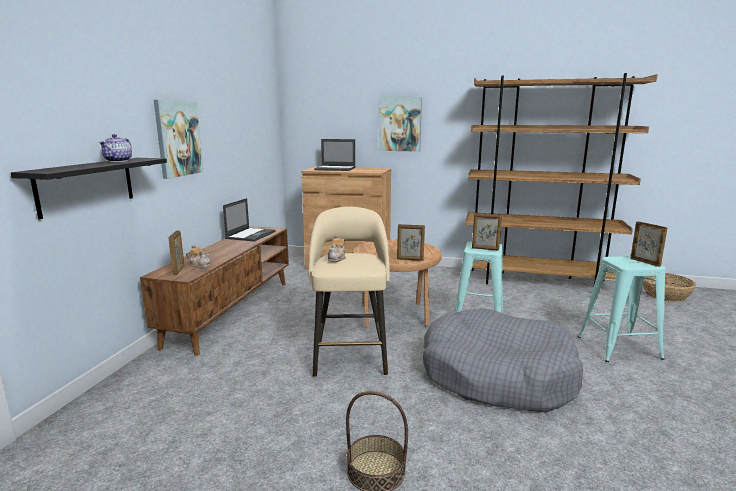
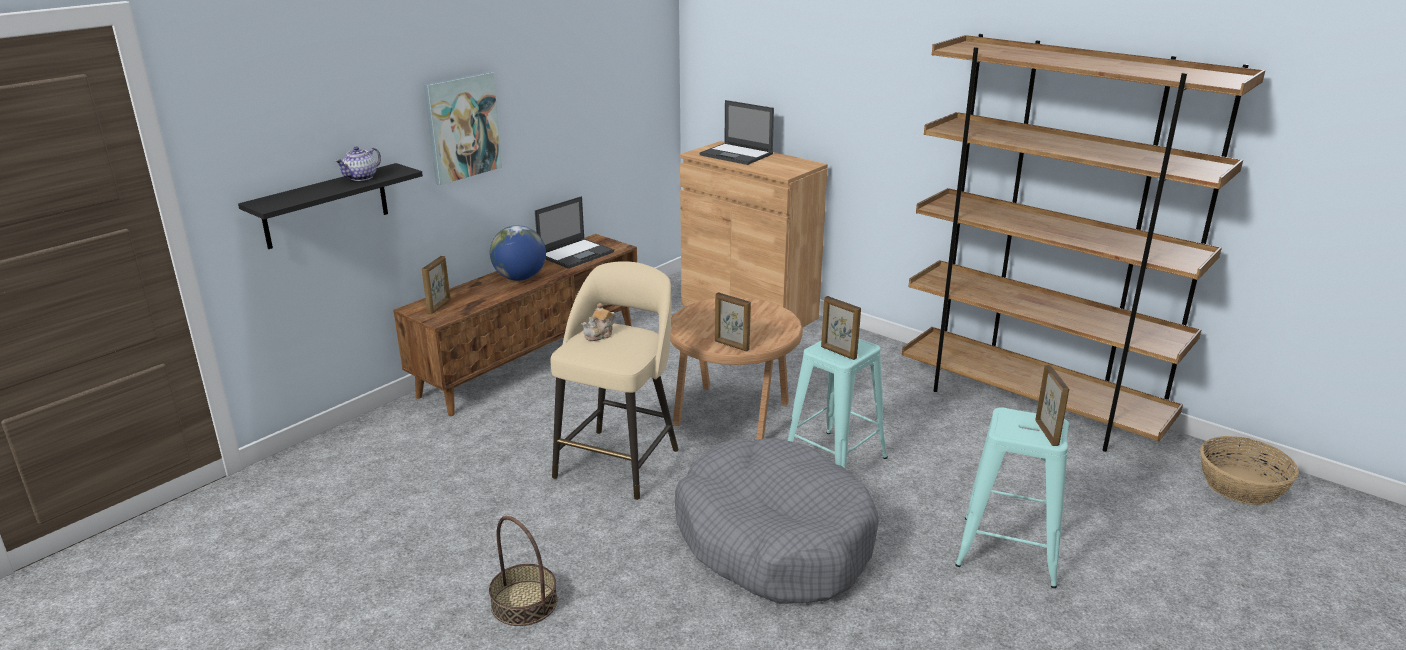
camera: 25 degrees right, 10 degrees up
(200, 265) = (468, 302): teapot -> none
(225, 249) = (520, 278): none -> globe
(400, 124) = (847, 91): picture -> none

